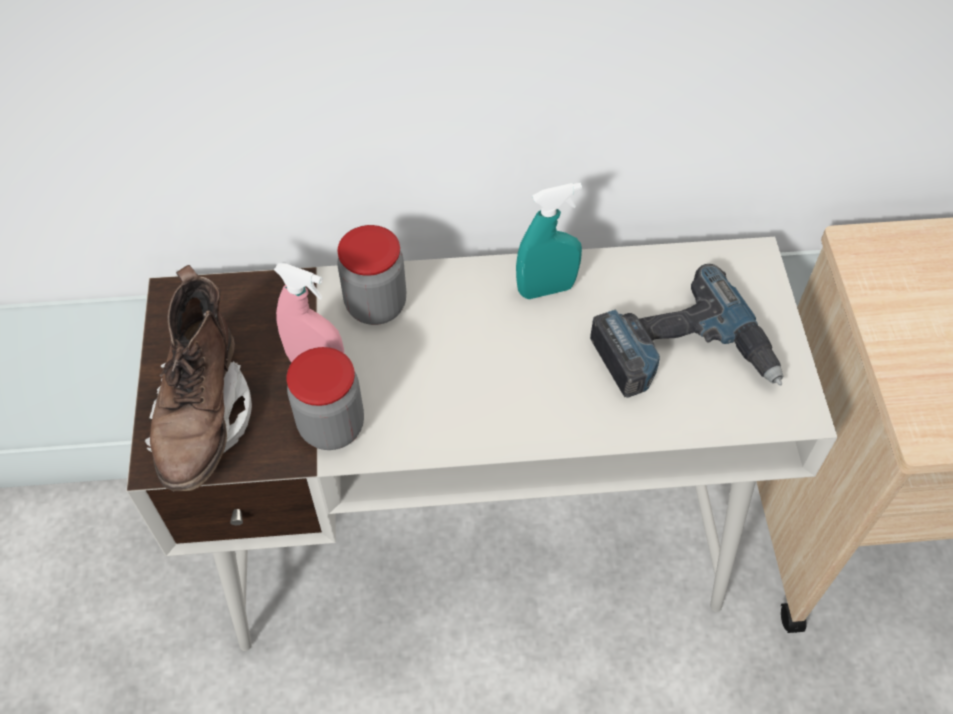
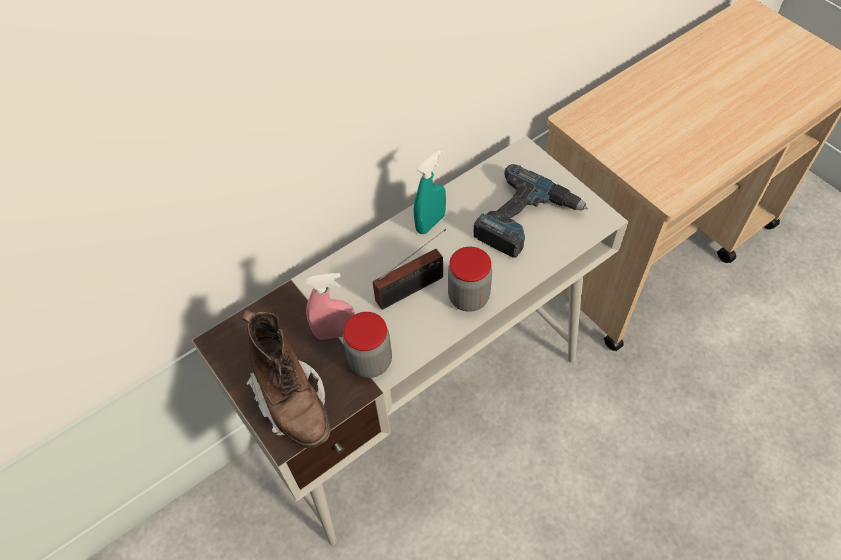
camera: 30 degrees left, 0 degrees up
(376, 305) = (343, 282): jar -> jar (468, 297)
(458, 362) = (413, 288): none -> radio

